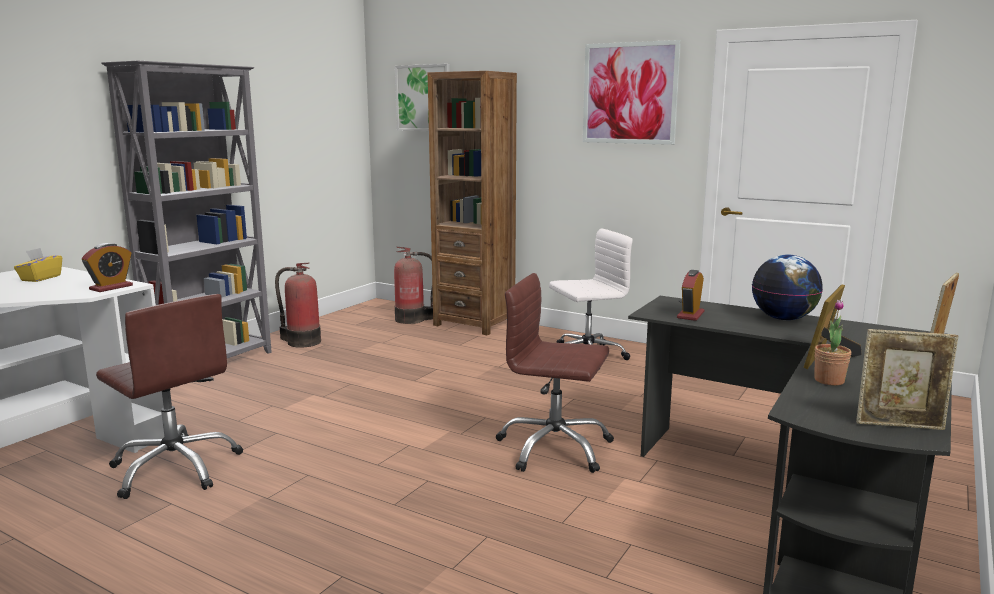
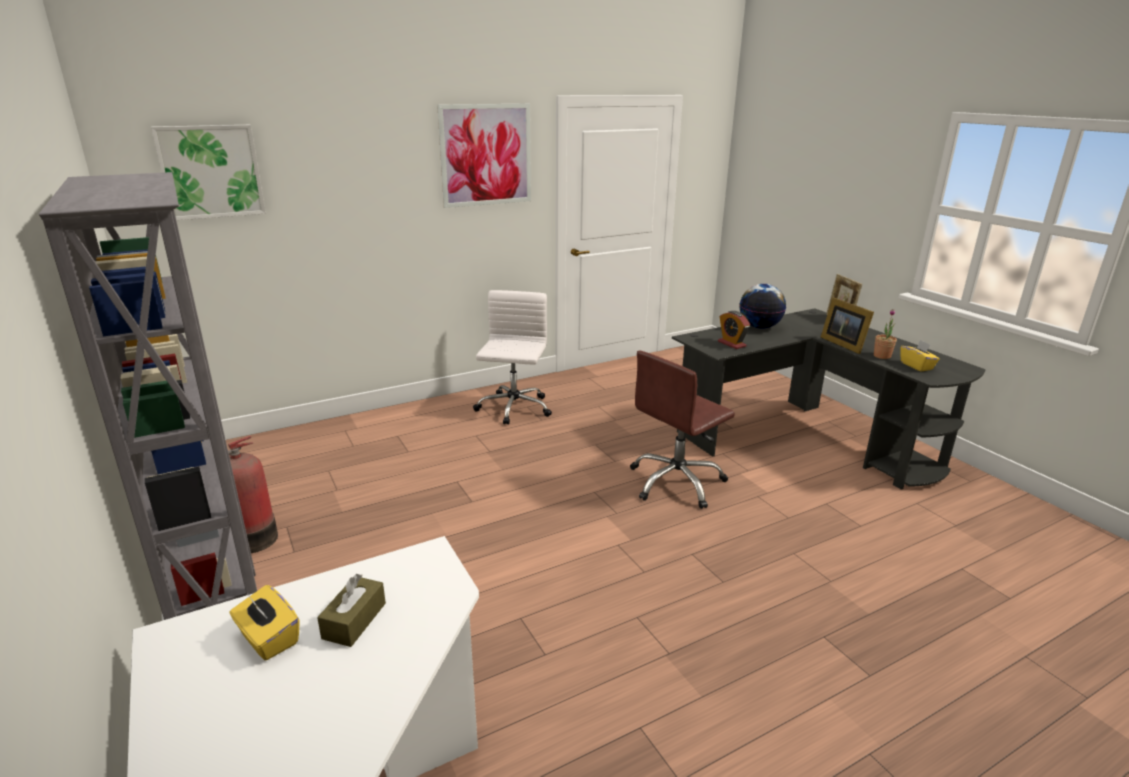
camera: 60 degrees left, 10 degrees up
(57, 285) = (354, 620): none -> brown tissue box
(111, 287) = (430, 570): alarm clock -> none
(176, 468) = (552, 713): brown office chair -> none
(412, 319) = (290, 452): fire extinguisher -> none
(474, 323) = (359, 426): brown bookcase -> none
(836, 402) = (916, 366): none -> yellow tissue box
(899, 425) = (952, 366): picture frame -> none

